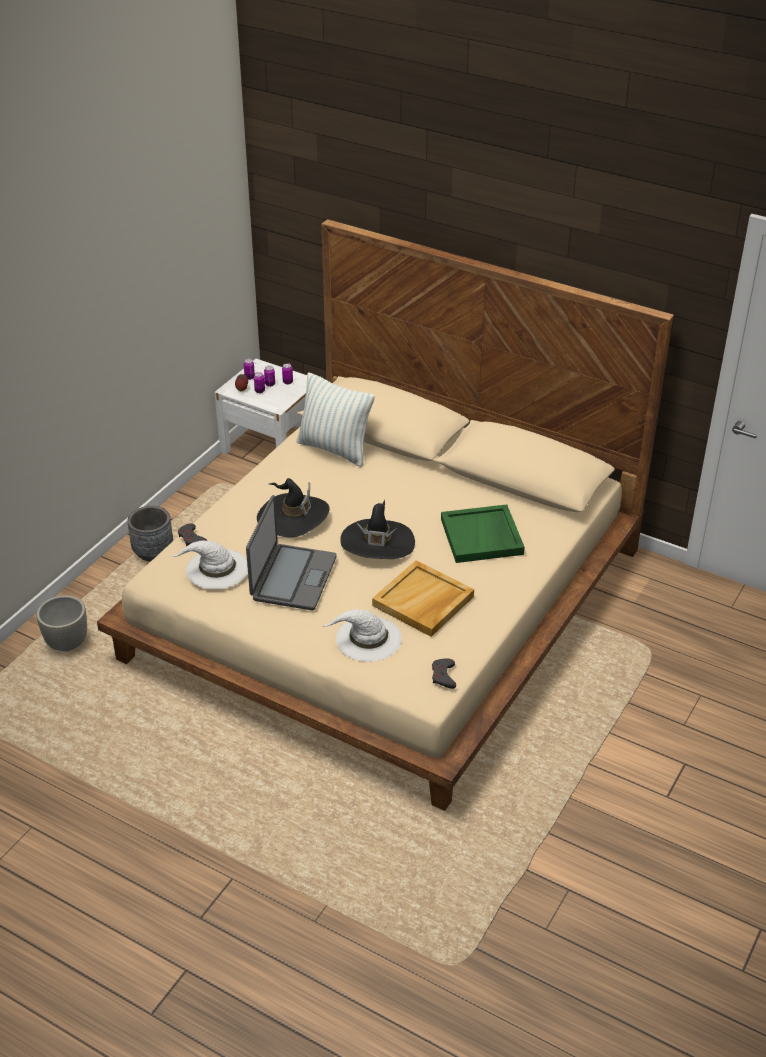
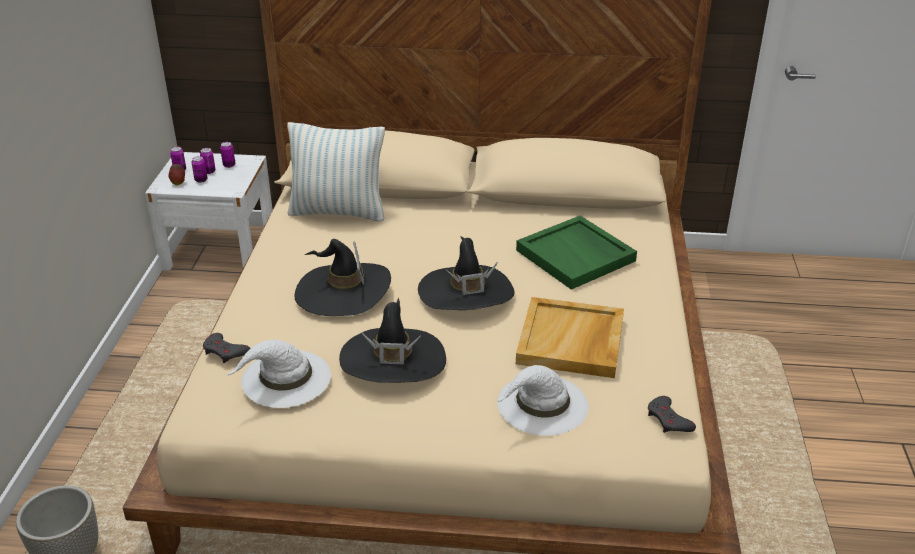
camera: 25 degrees left, 5 degrees down
(153, 552) = (136, 401): grey planter -> none
(293, 578) = (393, 361): laptop -> black hat

